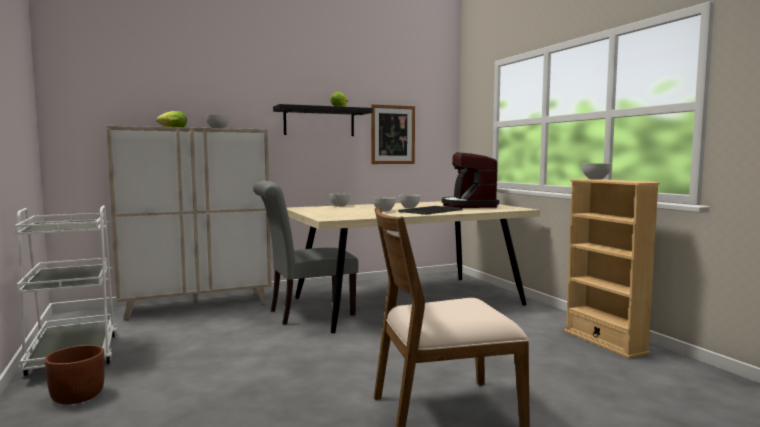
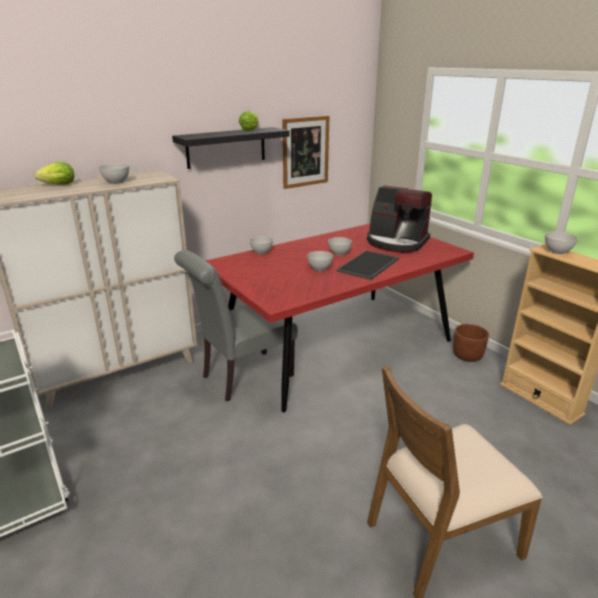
camera: 10 degrees left, 20 degrees up
(77, 396) = (59, 569): brown planter -> brown planter (467, 356)
(408, 301) = (337, 344): beige dining table -> red dining table
(468, 205) = (396, 242): coffee machine -> coffee machine turned 45 degrees counterclockwise

